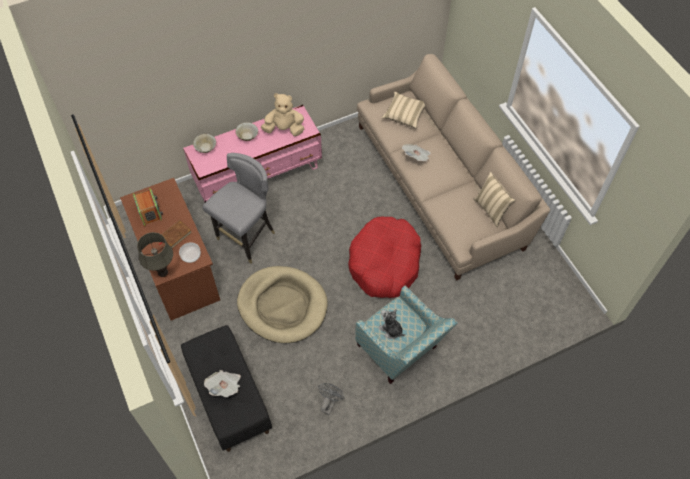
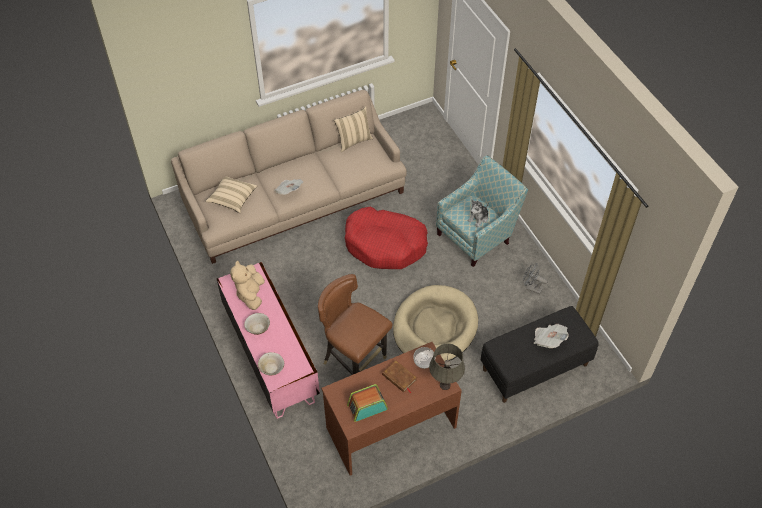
camera: 90 degrees left, 5 degrees down
(247, 238) = (355, 363): grey chair -> brown chair

